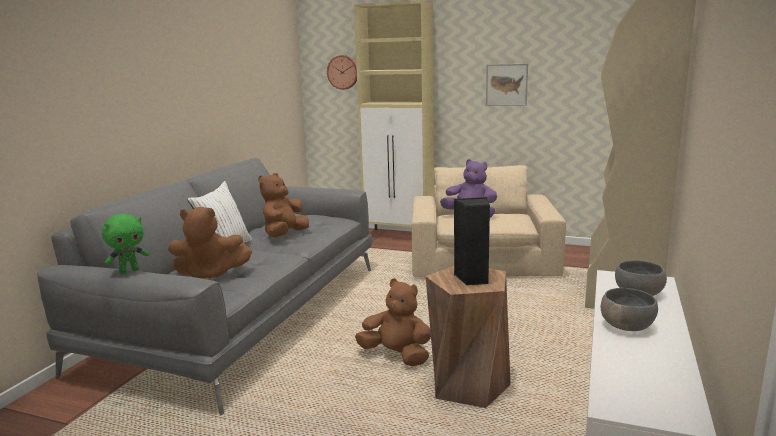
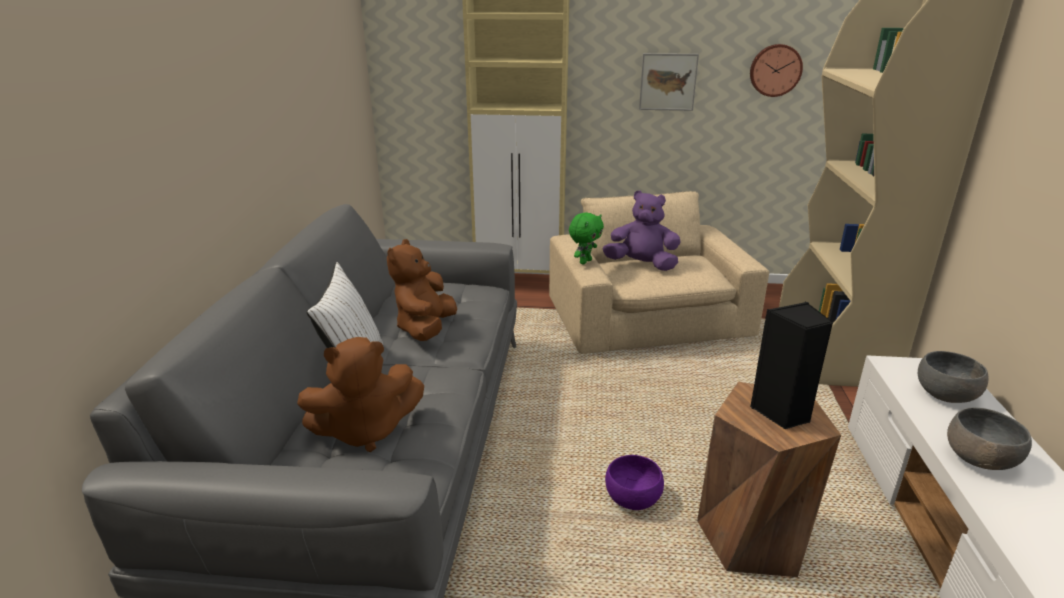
camera: 15 degrees left, 10 degrees up
(129, 271) = (265, 470): green plush toy -> green plush toy (585, 261)
(343, 72) = (434, 59): wall clock -> wall clock (775, 70)
(397, 356) = (633, 498): brown plush toy -> purple bowl

